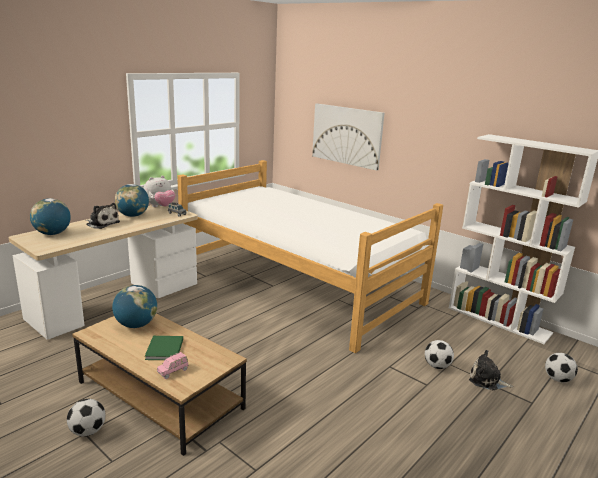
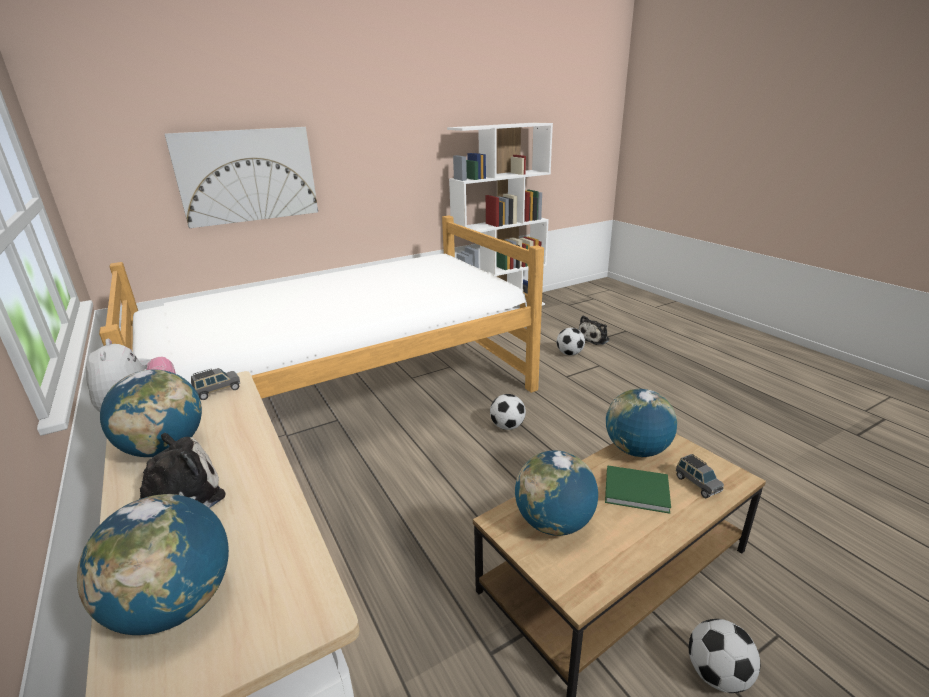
camera: 70 degrees left, 5 degrees up
(173, 371) = (697, 484): pink toy car -> grey toy car
(207, 350) = (636, 450): none -> globe
(557, 379) = (595, 314): football -> football (507, 426)

